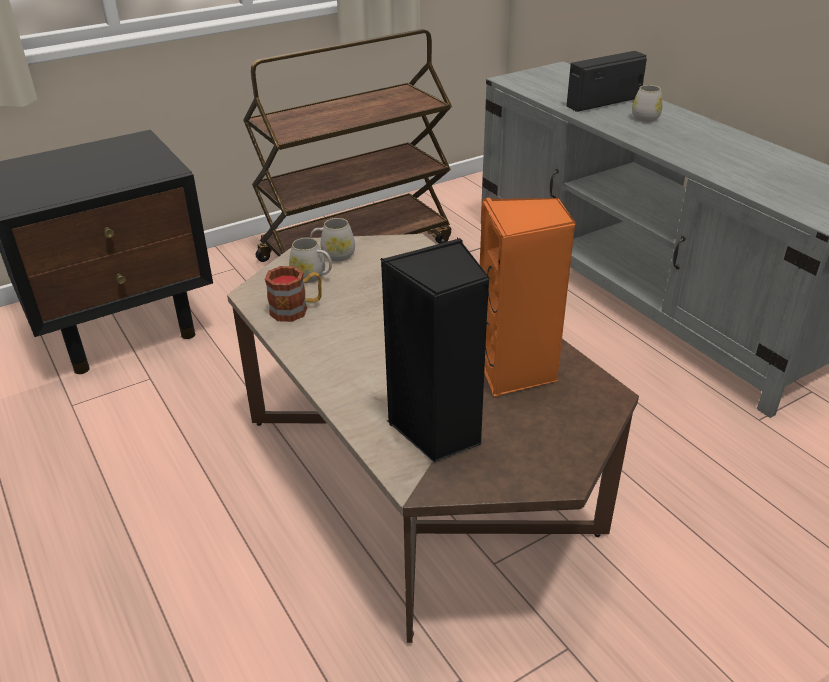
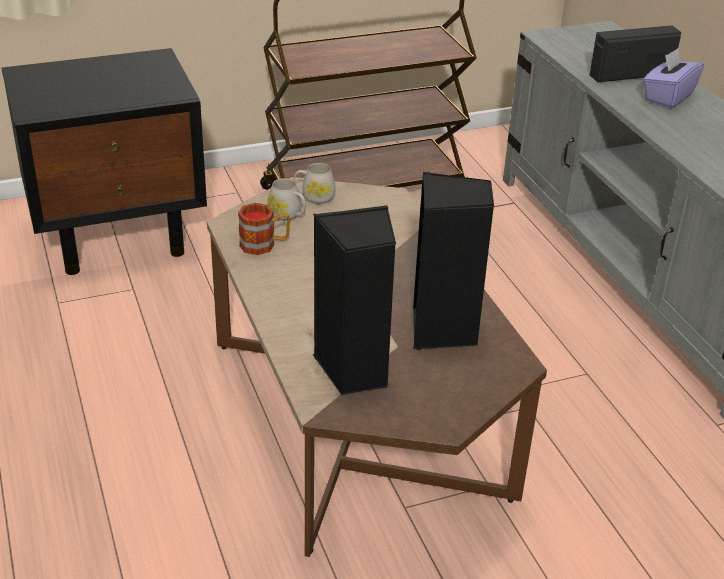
camera: 10 degrees right, 0 degrees up
(516, 371) = (443, 331): orange speaker -> black speaker
(646, 116) = (668, 97): white mug -> purple tissue box

